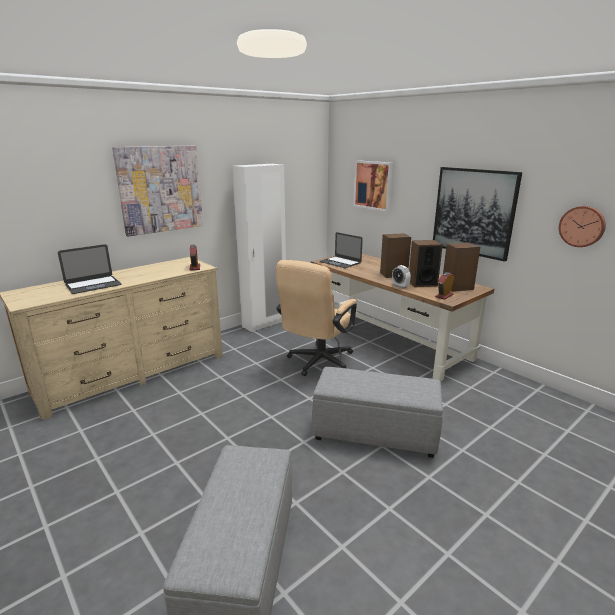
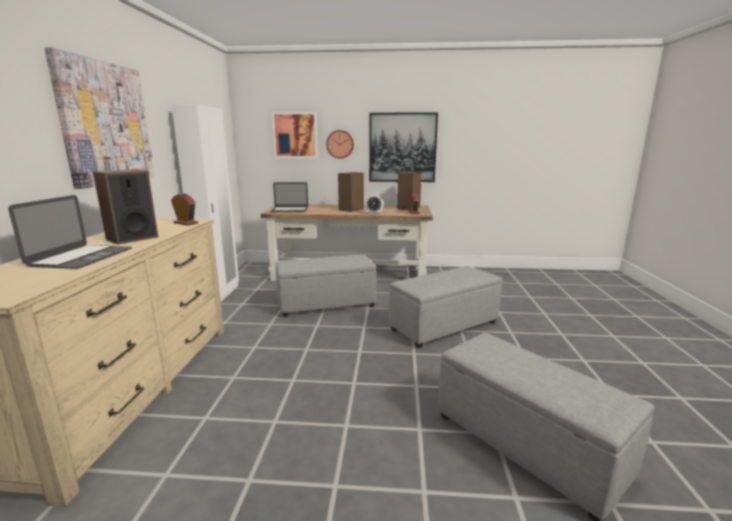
camera: 45 degrees left, 5 degrees down
(317, 363) = (325, 304): beige office chair -> grey ottoman
(422, 283) = (383, 210): speaker -> speaker (132, 238)
(582, 226) = (483, 147): wall clock -> wall clock (340, 144)

